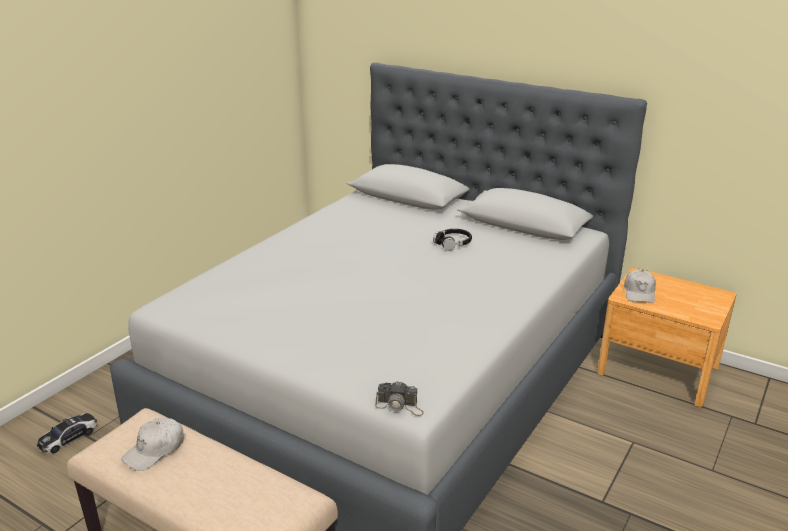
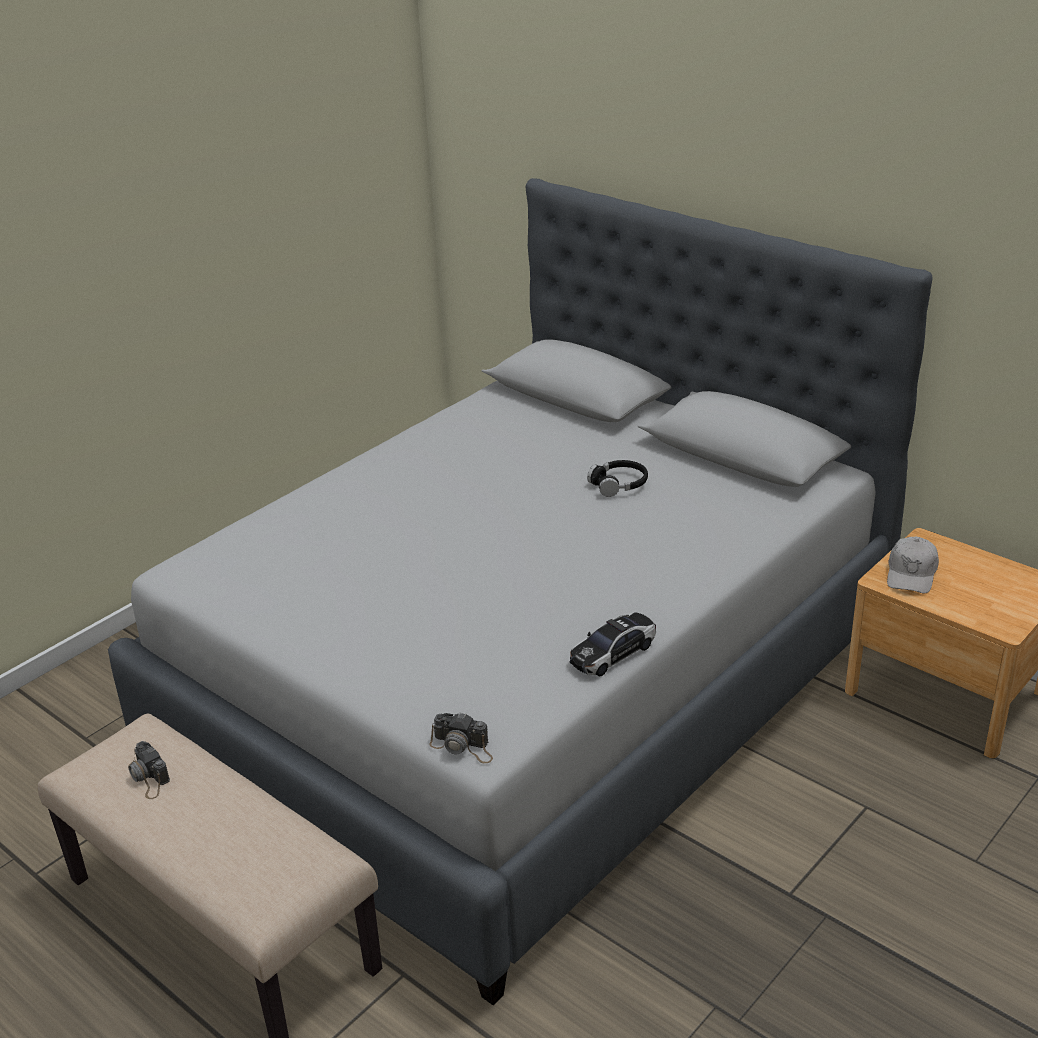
camera: 10 degrees right, 5 degrees up
(69, 438) = (60, 738): toy car -> toy car (613, 653)
(155, 450) = (148, 777): white cap -> camera

